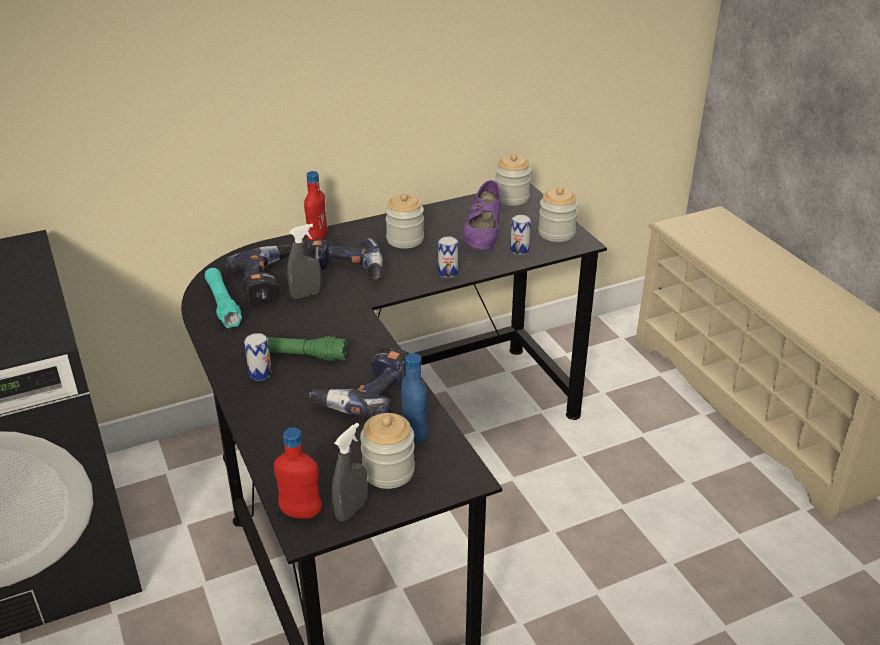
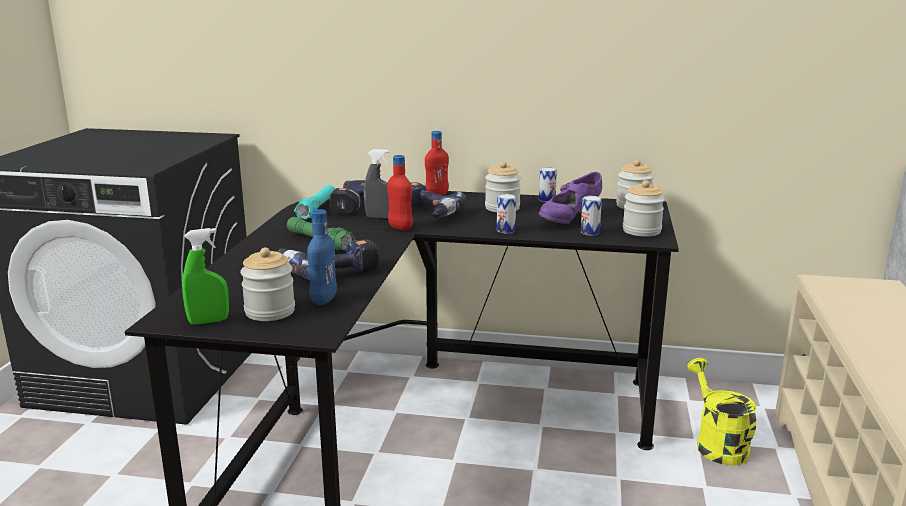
camera: 35 degrees right, 15 degrees down
(260, 373) = (279, 243): can -> can (547, 199)
(301, 513) = (176, 311): red bottle -> red bottle (400, 228)
(351, 510) = (208, 321): grey spray bottle -> green spray bottle
(619, 389) = (716, 443): none -> yellow watering can

